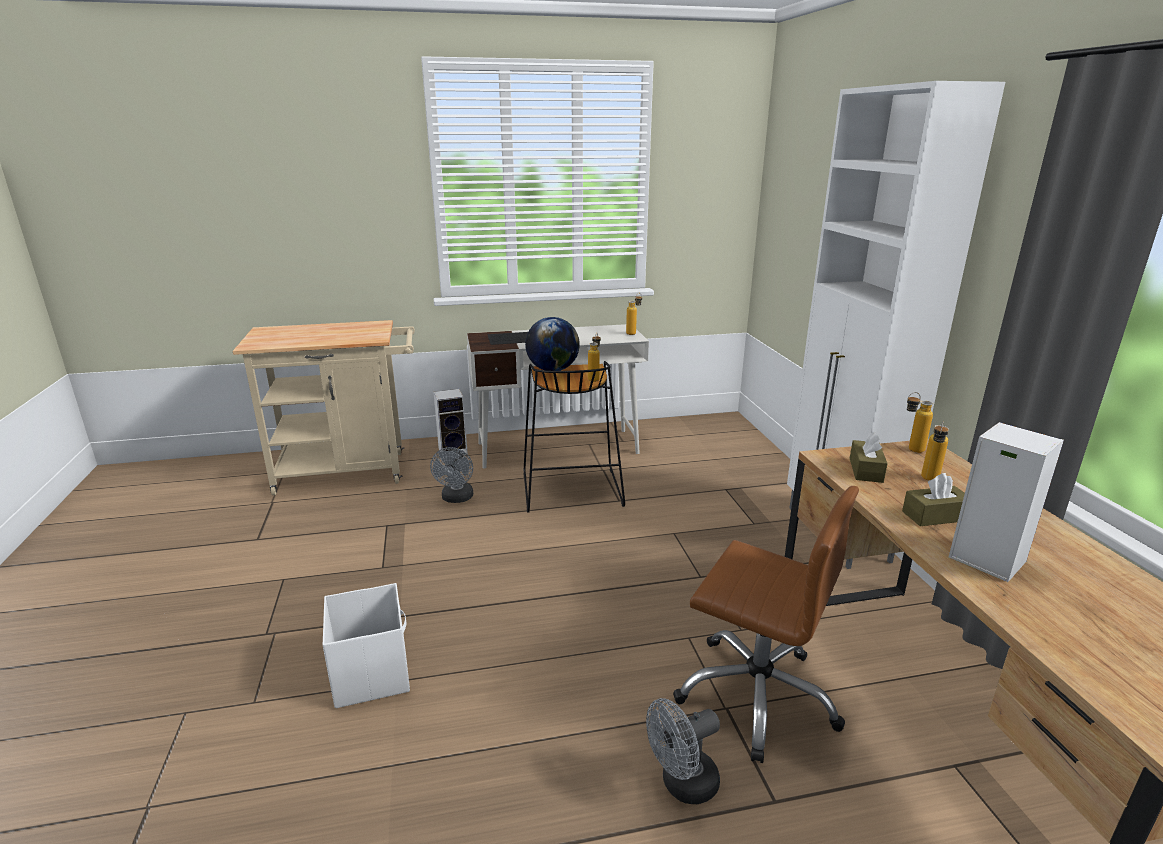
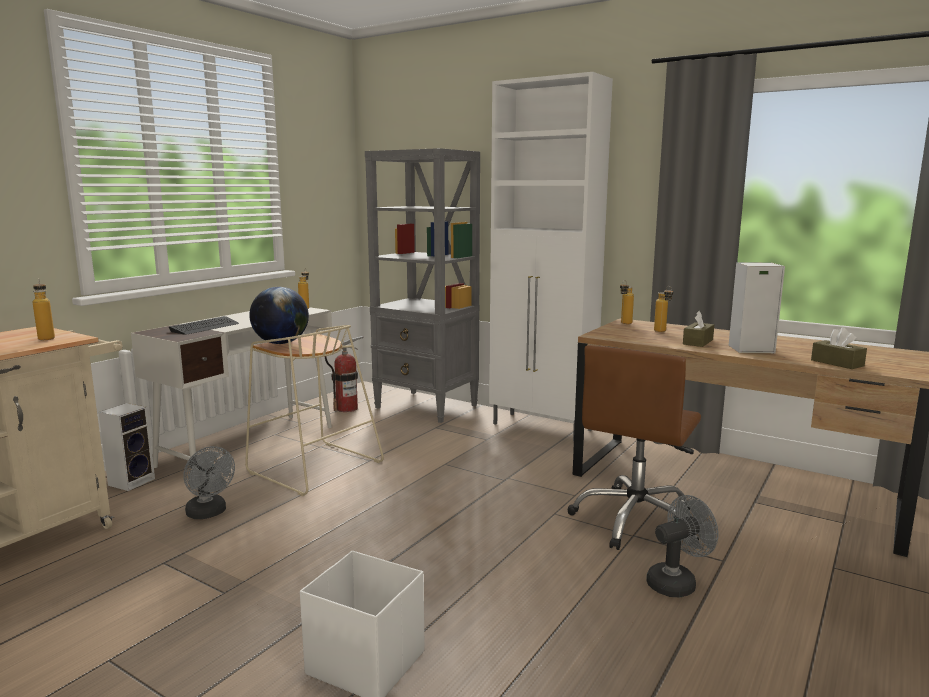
camera: 45 degrees left, 10 degrees down
(570, 488) = (313, 467): black stool -> beige stool
(594, 378) = (330, 341): bottle -> bottle (46, 337)
(679, 438) = (347, 408): none -> fire extinguisher
(682, 785) = (676, 582): grey fan -> grey fan turned 135 degrees counterclockwise
(753, 462) = (427, 407): none -> grey bookcase
(757, 694) = (636, 520): brown office chair -> brown office chair turned 135 degrees clockwise
(866, 470) = (628, 335): brown tissue box -> brown tissue box (837, 363)

